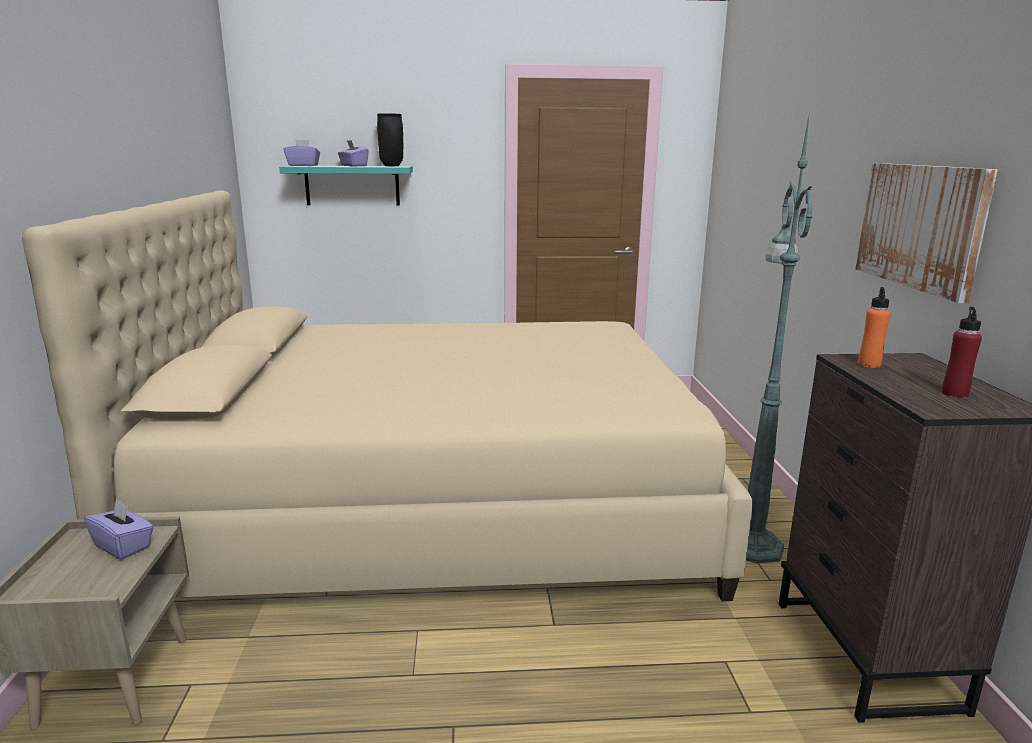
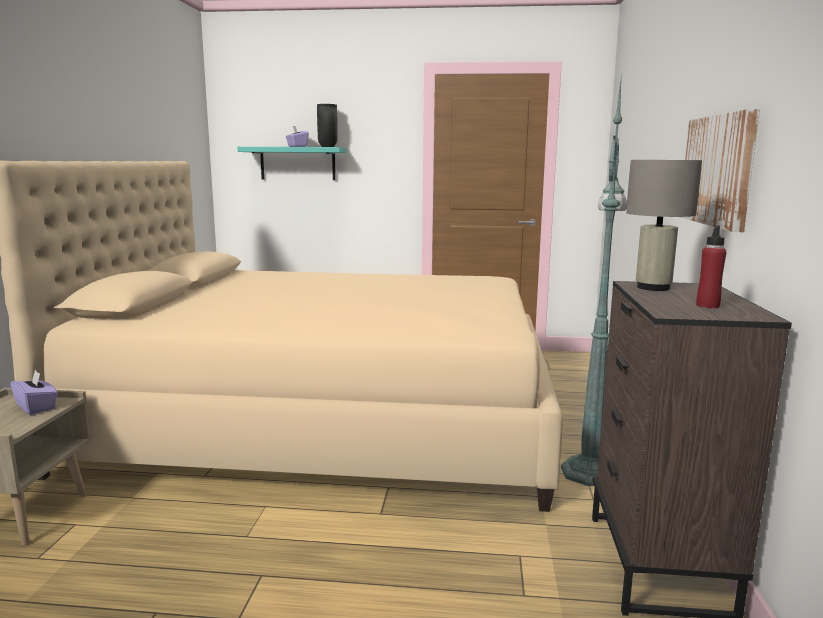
camera: 10 degrees right, 5 degrees down
(303, 165) = (257, 146): purple tissue box -> none
(869, 364) = (652, 287): orange bottle -> grey table lamp

